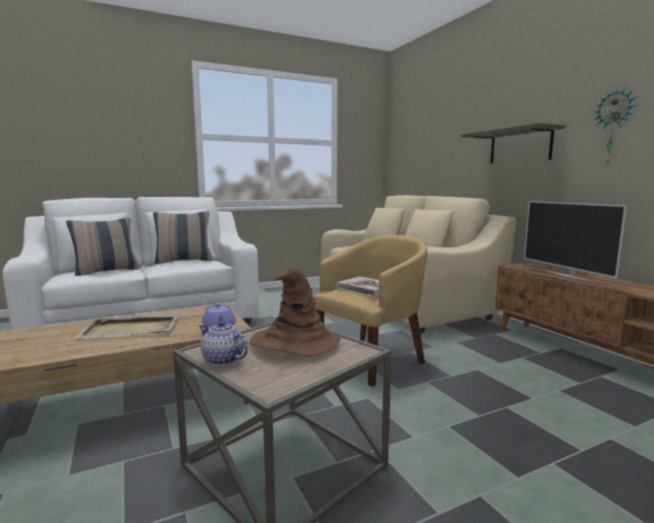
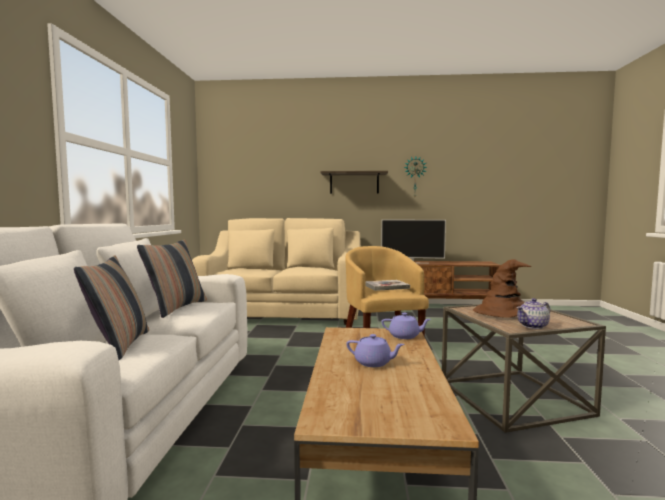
camera: 60 degrees left, 5 degrees down
(132, 329) = (374, 363): beige tray -> purple teapot

